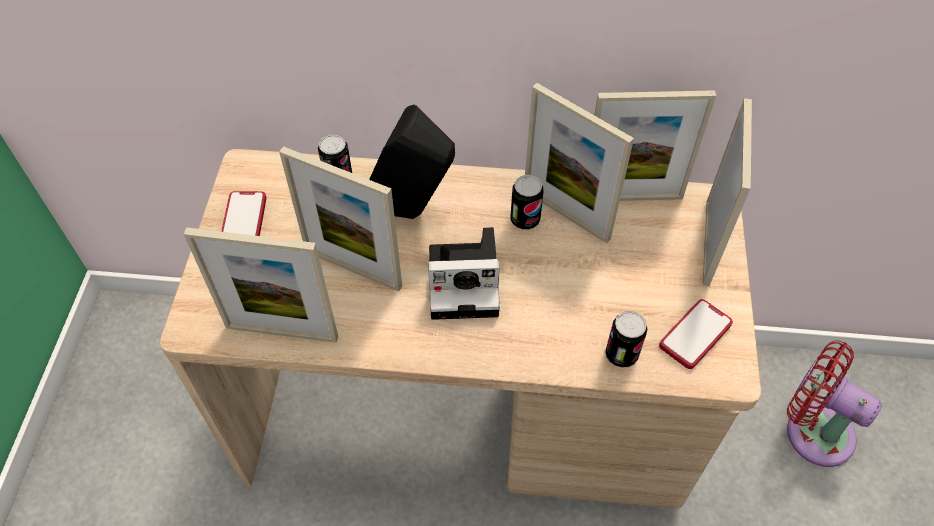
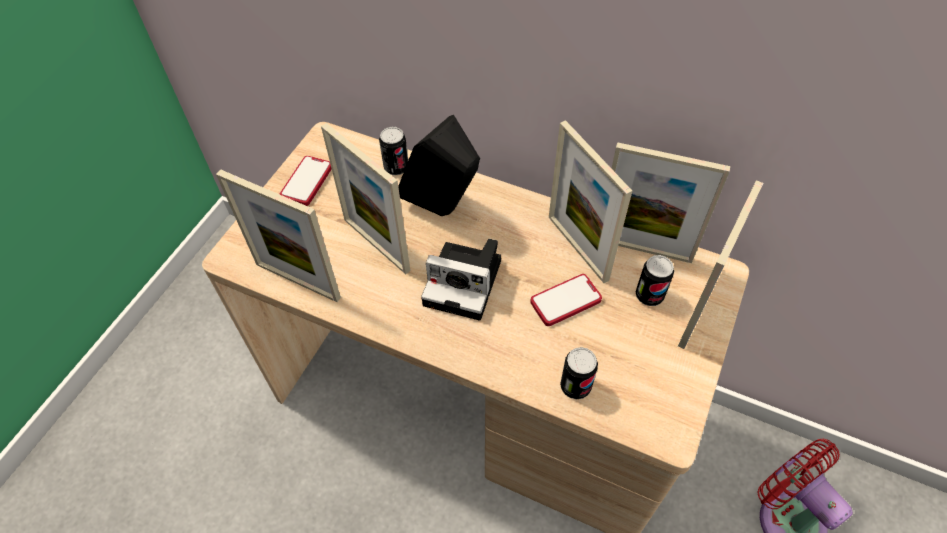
camera: 20 degrees right, 0 degrees up
(525, 220) = (539, 243): can -> can (649, 295)
(695, 335) = (651, 389): phone -> phone (565, 301)

